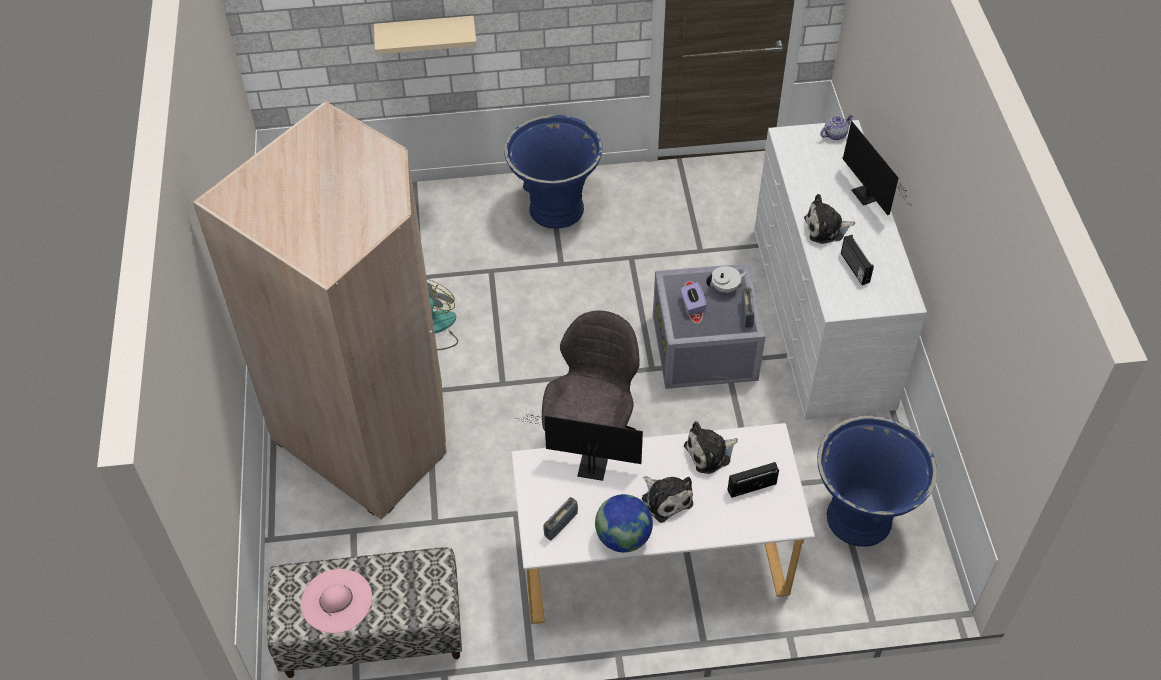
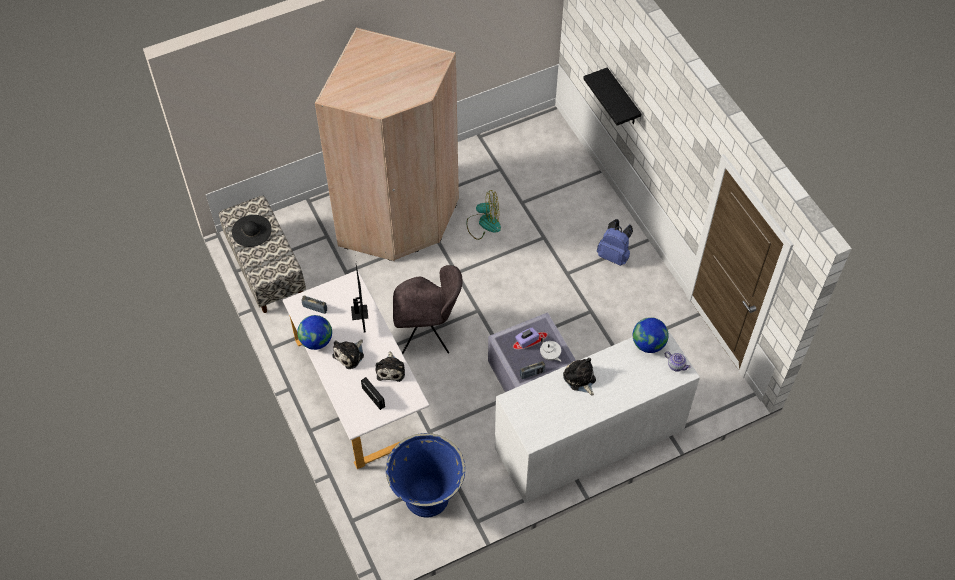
camera: 70 degrees right, 5 degrees up
(336, 600) = (251, 231): pink hat -> black hat
(425, 34) = (623, 98): beige shelf -> black shelf
(555, 209) = (614, 255): blue planter -> blue backpack
(710, 453) = (391, 369): plush toy -> plush toy turned 135 degrees counterclockwise
(794, 150) = (648, 344): none -> globe
(854, 268) = (550, 403): radio -> none
(868, 197) = (621, 399): monitor -> none

